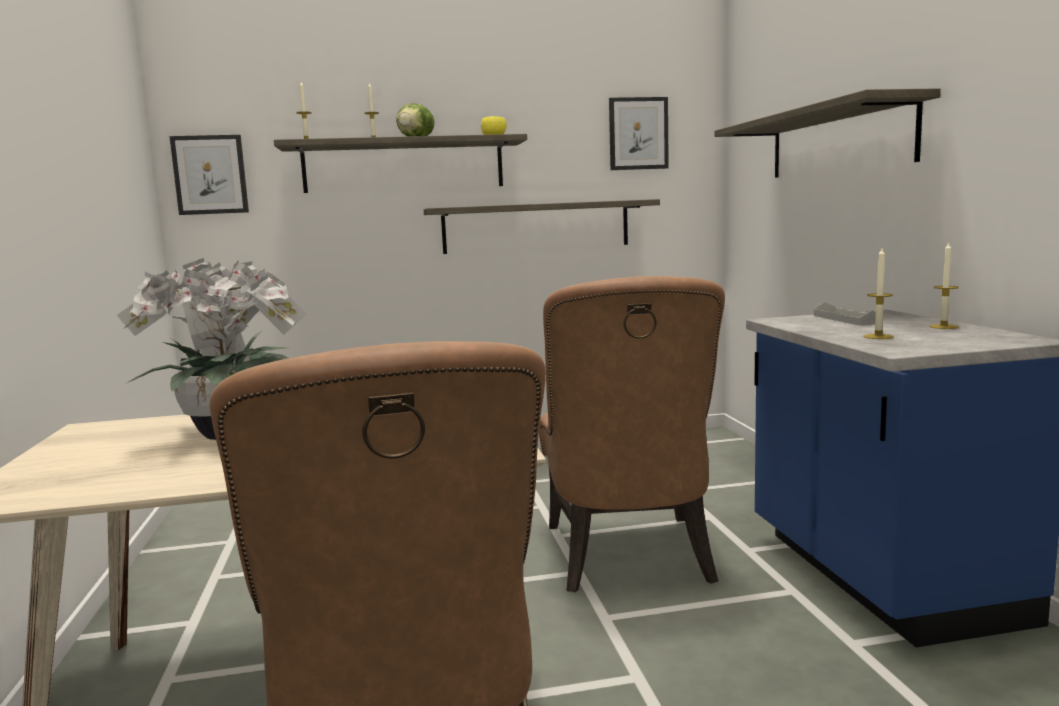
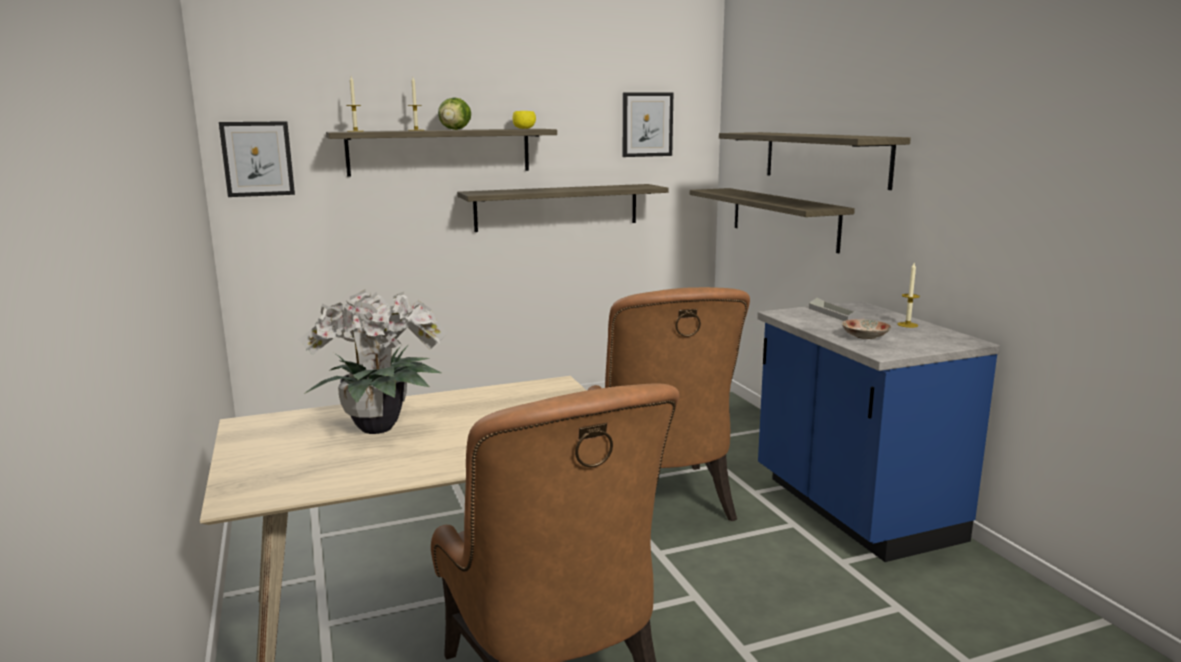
camera: 10 degrees left, 5 degrees up
(794, 224) = (783, 218): none -> shelf
(878, 336) = (864, 336): candle -> plate

